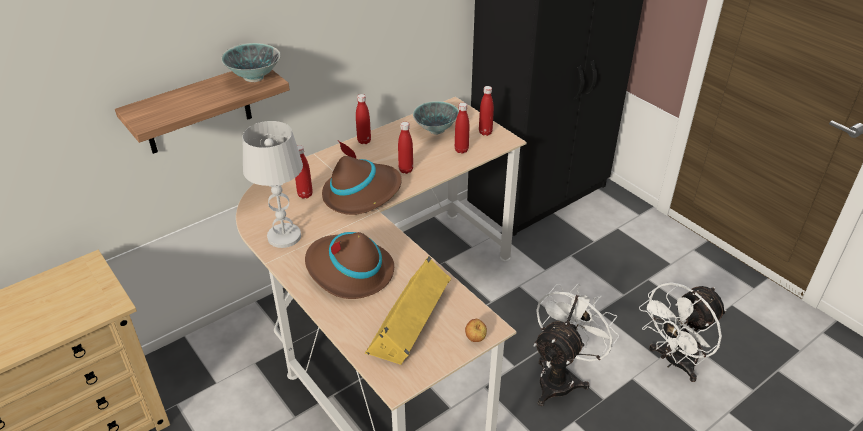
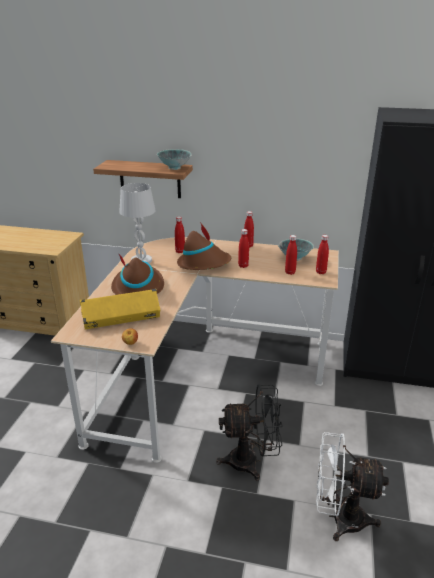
camera: 50 degrees right, 10 degrees down
(561, 377) = (251, 461): white fan -> black fan

